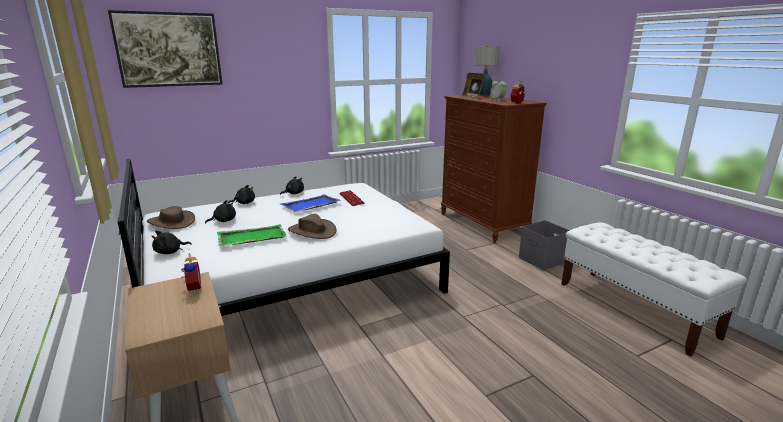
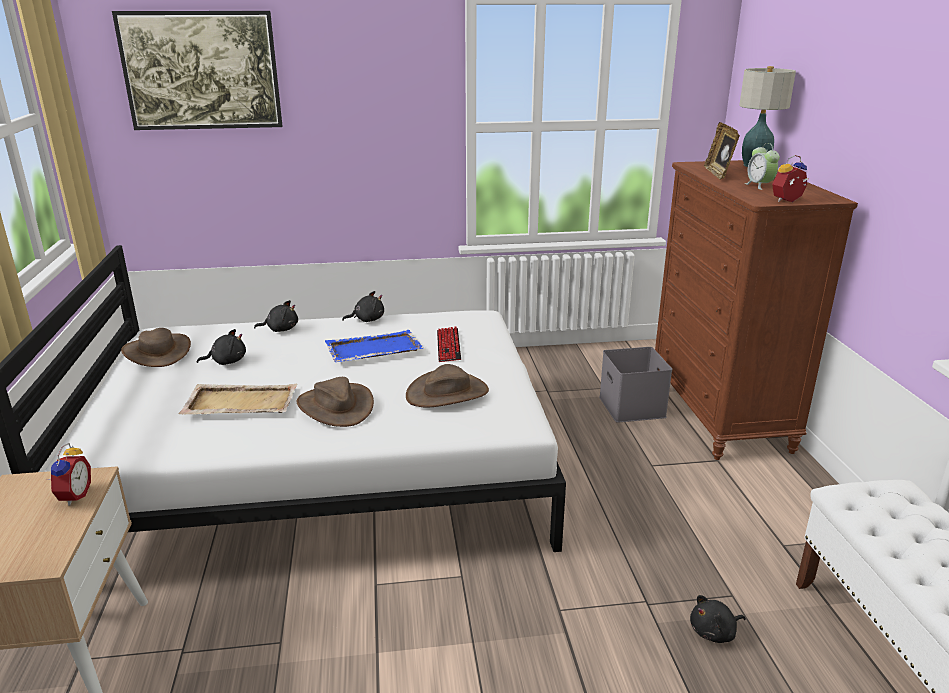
camera: 20 degrees right, 5 degrees up
(170, 252) = (117, 410): black plush toy -> black plush toy (714, 632)
(251, 237) = (239, 403): green tray -> beige tray
(370, 218) = (447, 393): none -> brown hat
(541, 260) = (787, 518): grey storage box -> grey storage box (630, 406)

